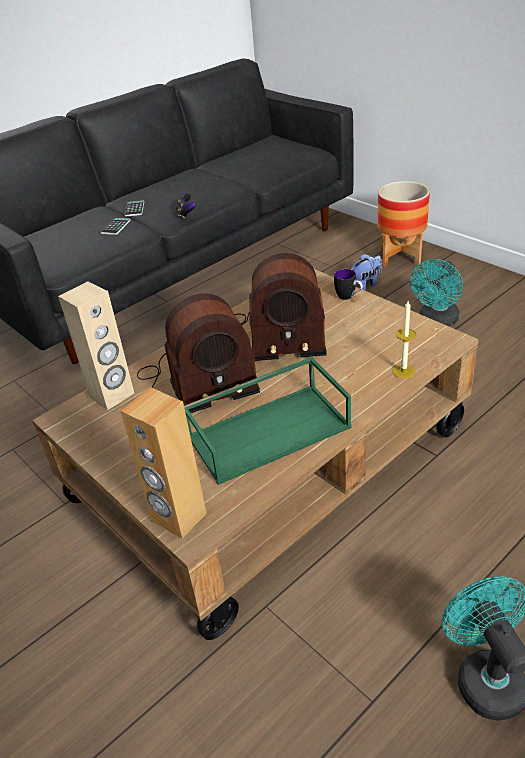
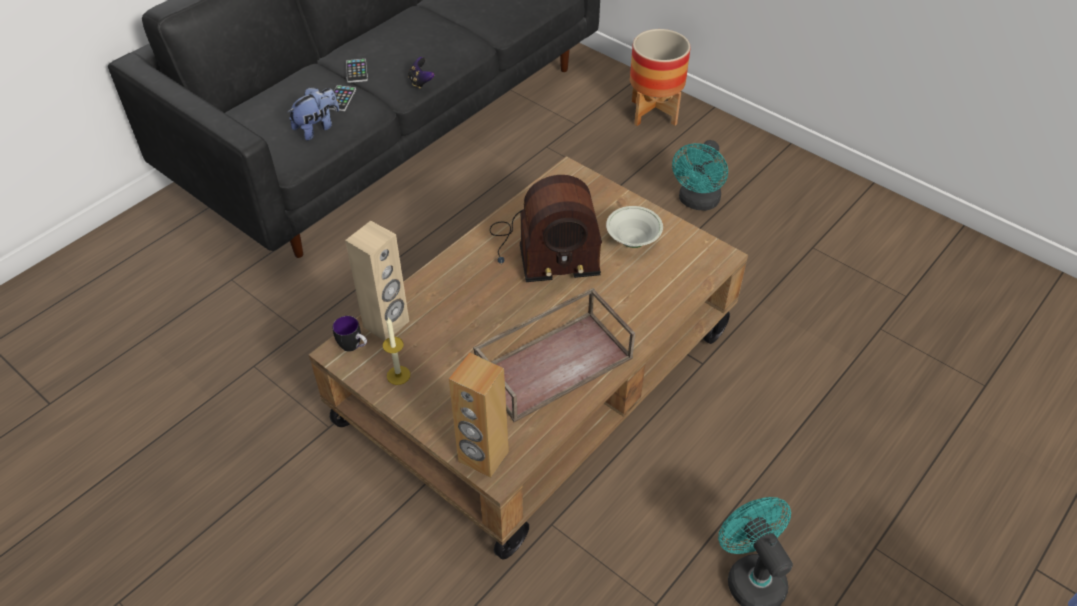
camera: 10 degrees left, 10 degrees up
(196, 382) = (471, 307): radio -> none
(269, 431) = (554, 363): green tray -> brown tray
(348, 297) = (615, 200): mug -> mug (354, 347)
(362, 328) = (633, 241): none -> white bowl
(365, 285) = (617, 152): plush toy -> plush toy (317, 128)
(403, 371) = (677, 294): candle -> candle (398, 375)

